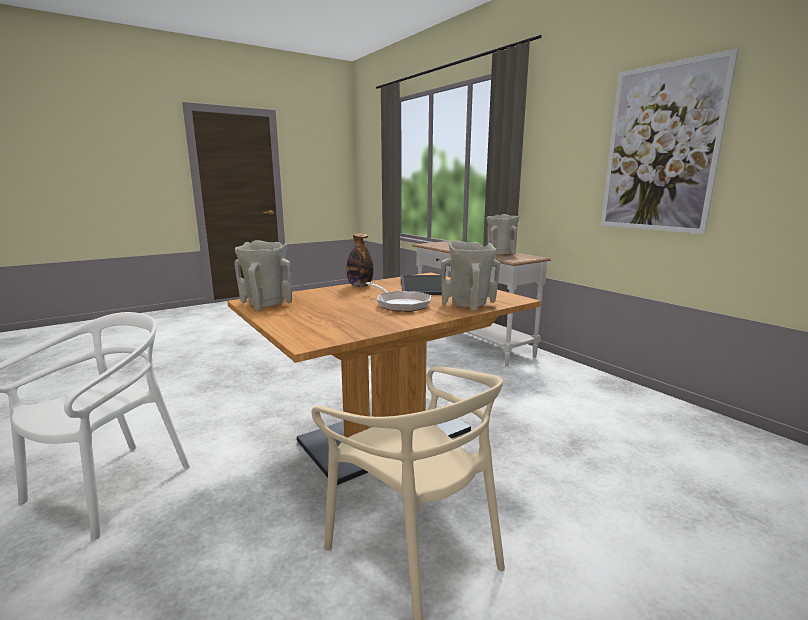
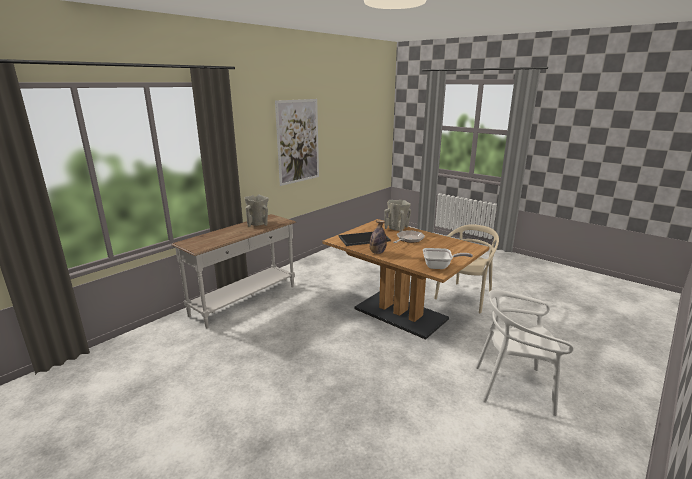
camera: 105 degrees left, 5 degrees up
(266, 304) = (440, 266): beige vase -> frying pan

